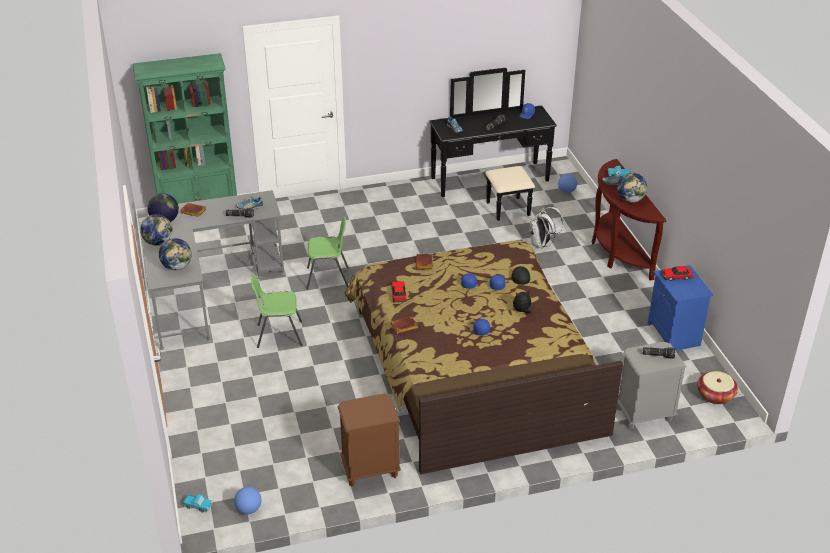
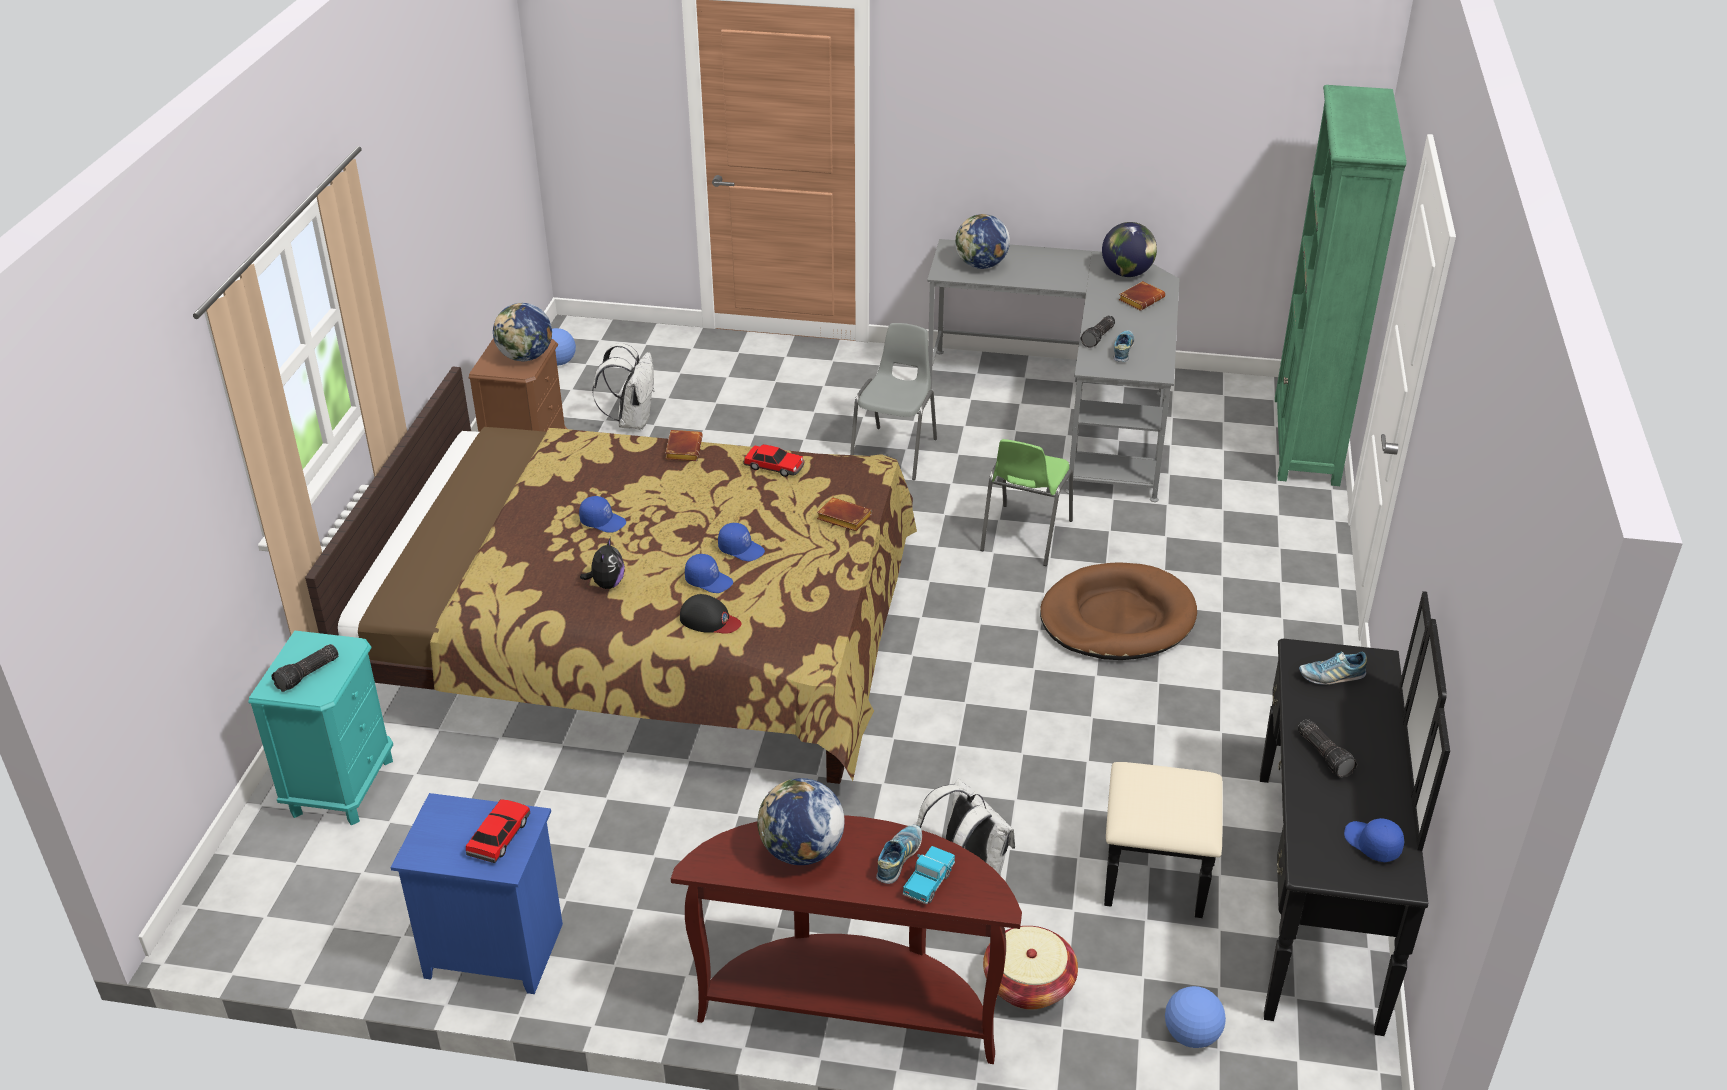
camera: 115 degrees right, 0 degrees up
(158, 242) = (1063, 261): globe -> globe (526, 357)
(198, 506) = (600, 332): toy truck -> none
(279, 335) = (895, 453): green chair -> grey chair
(301, 444) = (632, 421): none -> white backpack
(372, 242) = (1117, 618): none -> brown dog bed
(643, 415) = (342, 786): grey nightstand -> turquoise nightstand
(715, 395) = (281, 918): basket -> basket (1028, 984)

